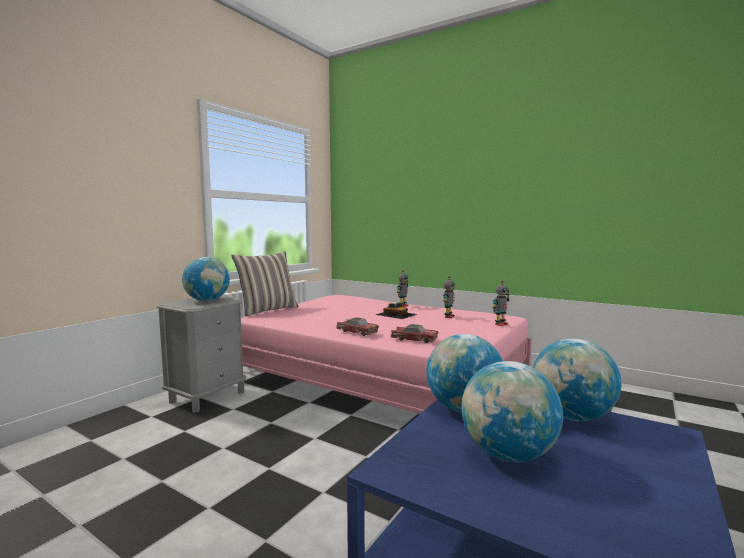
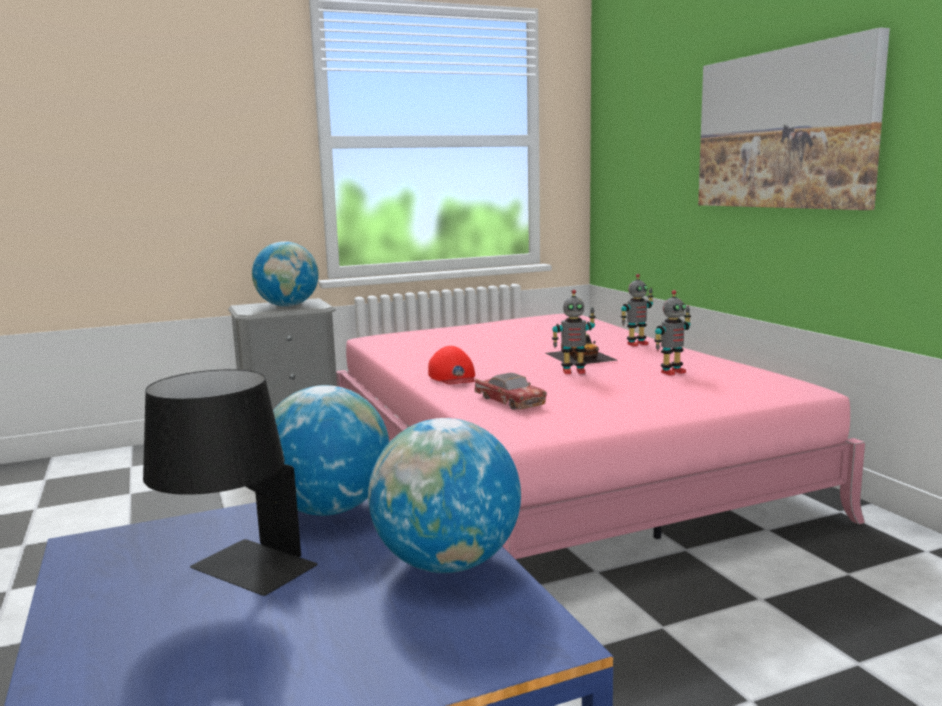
camera: 35 degrees right, 5 degrees up
(267, 310) = (416, 328): pillow -> none
(357, 332) = (453, 376): toy car -> red cap
(465, 201) = (784, 130): none -> picture
(500, 324) = (738, 399): toy robot -> toy robot (573, 371)
(508, 455) = (234, 576): globe -> black table lamp

